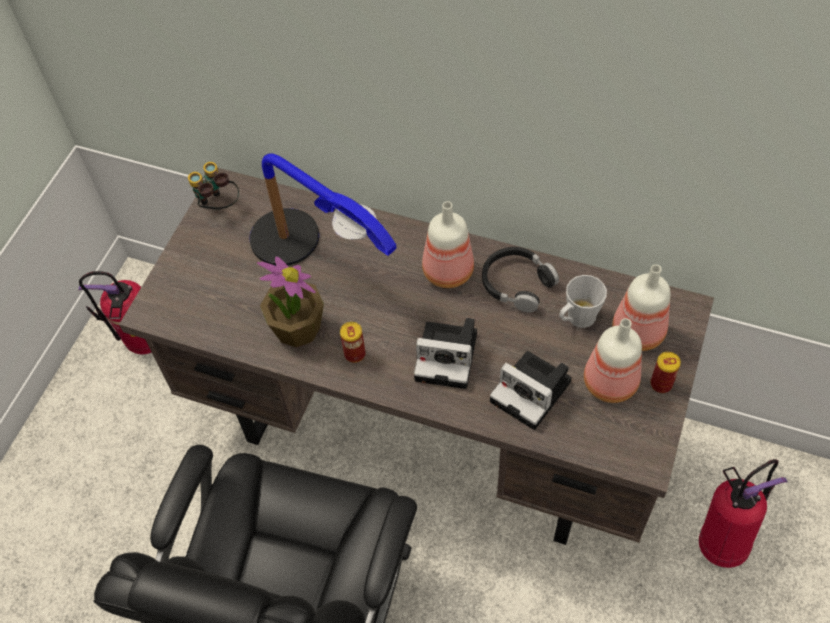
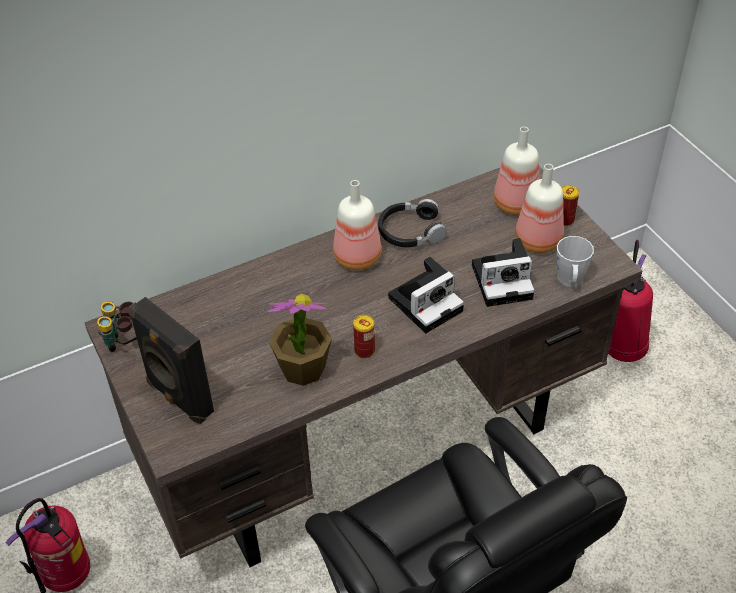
camera: 50 degrees left, 10 degrees down
(198, 277) = (178, 398): none -> black speaker
(312, 258) = (251, 320): table lamp -> none
(577, 319) = (472, 223): grey mug -> grey mug (570, 281)

